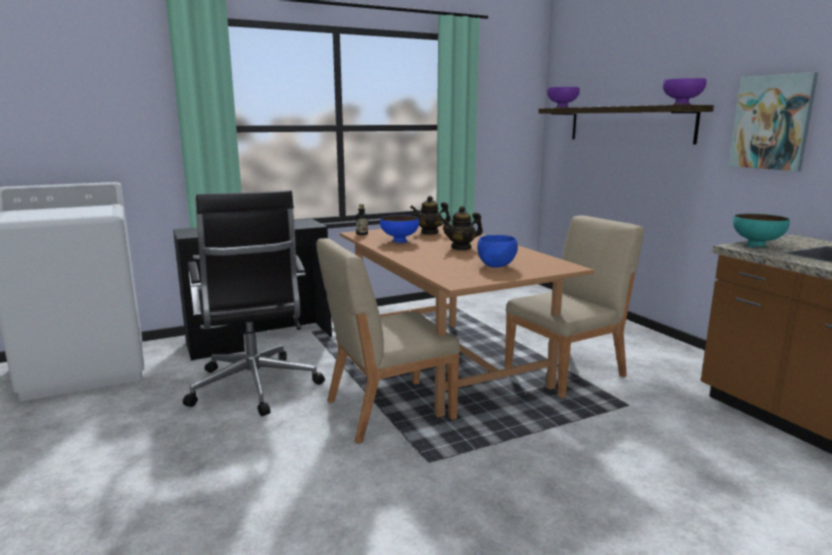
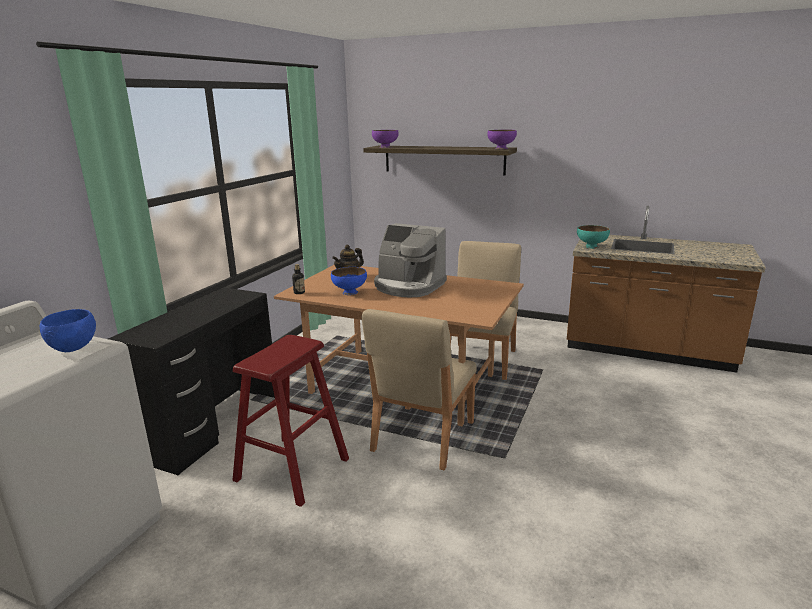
camera: 40 degrees left, 5 degrees up
(254, 388) = (292, 469): black office chair -> red stool
(461, 247) = (408, 286): teapot -> coffee machine
(496, 266) = (469, 297): blue bowl -> blue bowl (74, 348)
(771, 122) = (561, 160): picture -> none

